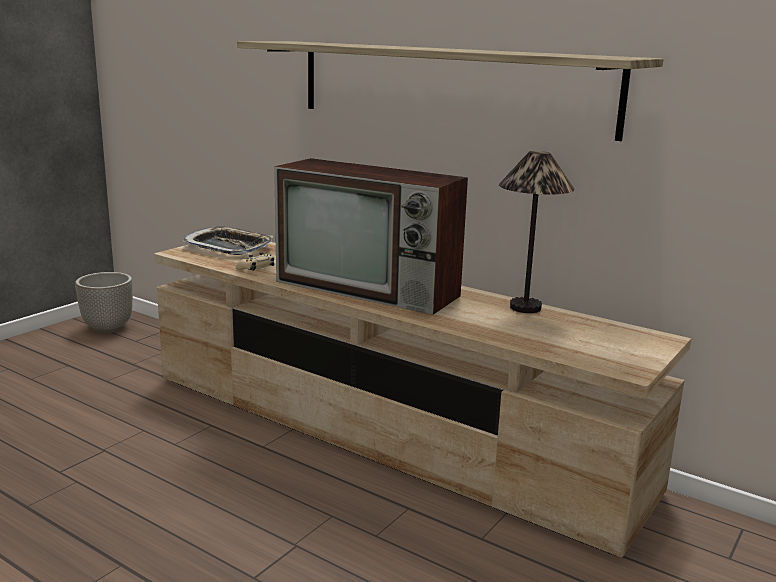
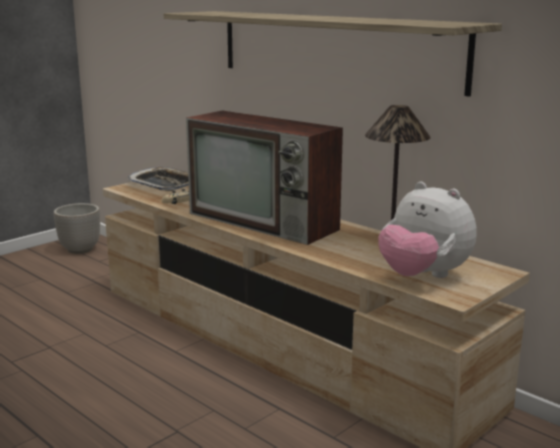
camera: 10 degrees right, 0 degrees up
(581, 346) = (423, 276): none -> plush toy

